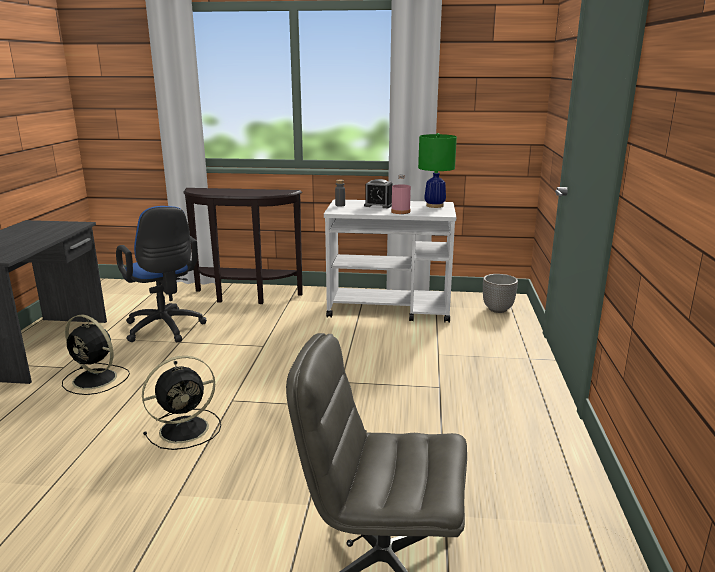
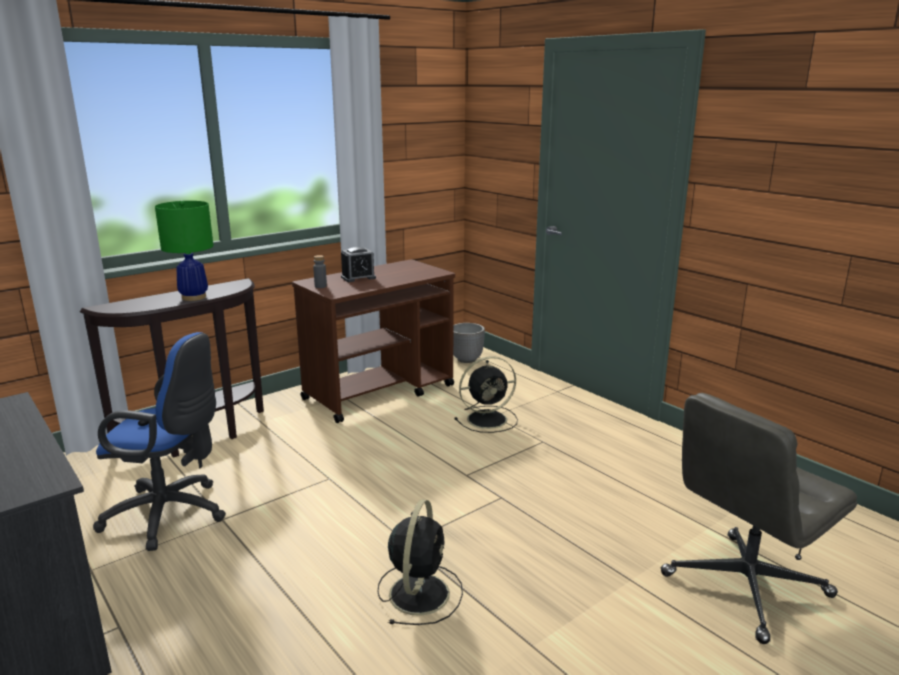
camera: 45 degrees left, 0 degrees up
(96, 379) = (204, 612): black fan -> black fan (489, 419)
(390, 309) = (380, 392): white cart -> brown cart
(400, 211) = (397, 279): pink bottle -> none
(434, 206) = (408, 266): green table lamp -> green table lamp (194, 297)

